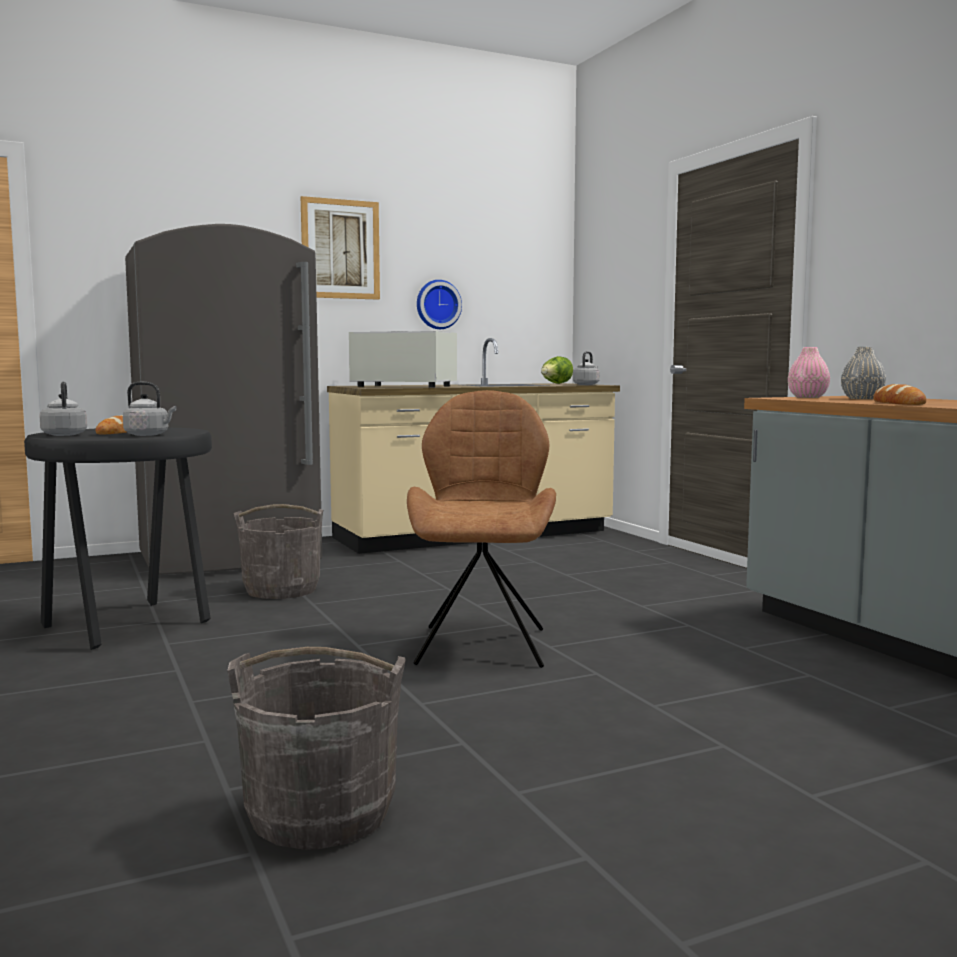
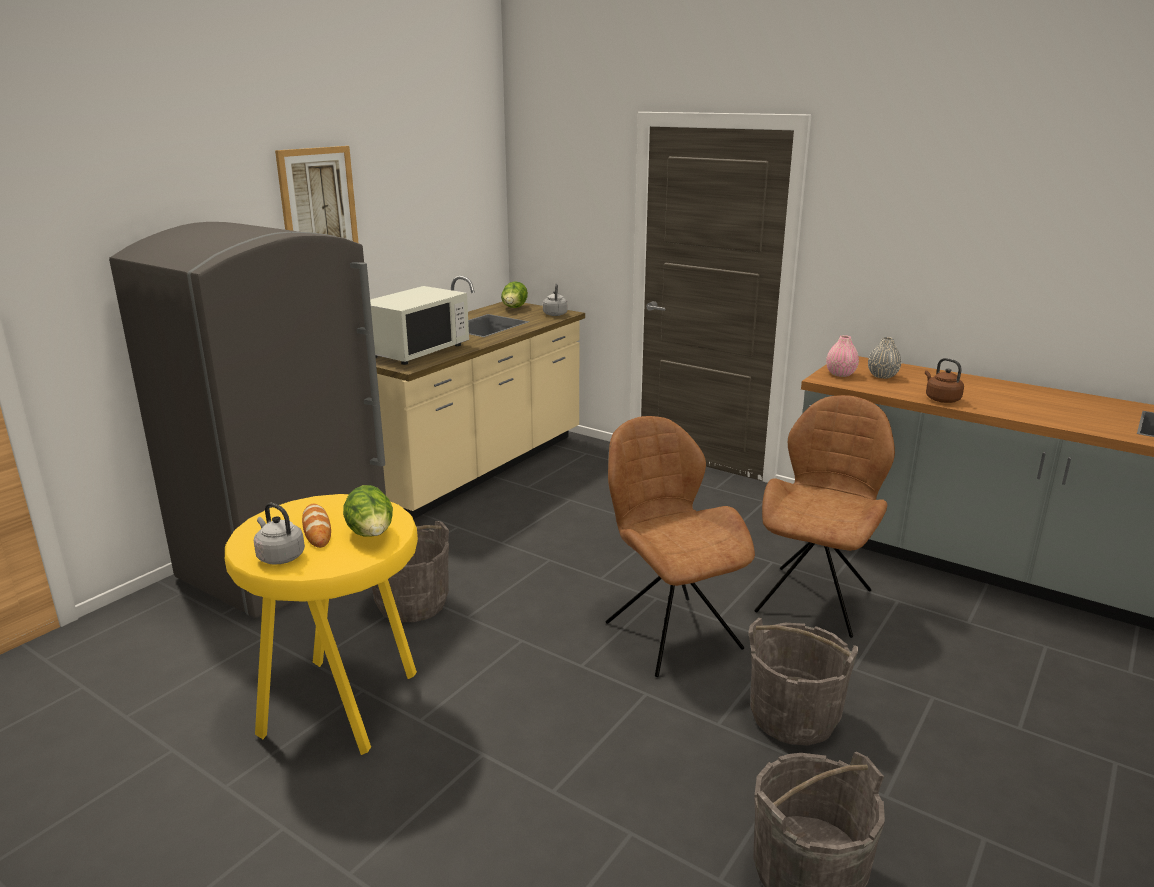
camera: 30 degrees left, 15 degrees up
(130, 624) = (343, 703): black stool -> yellow stool
(149, 435) = (371, 535): grey kettle -> lettuce
(403, 386) = (416, 350): white microwave -> white microwave turned 135 degrees clockwise
(437, 304) = (406, 245): wall clock -> none
(513, 718) = (794, 717): none -> grey bucket
(696, 655) = (815, 599): none -> brown chair
(898, 403) = (941, 399): bread -> brown kettle

